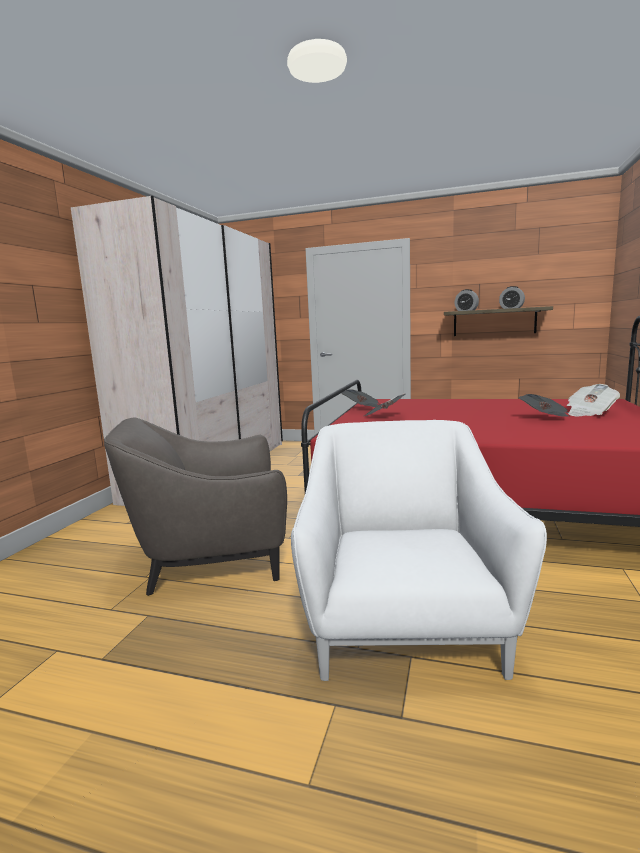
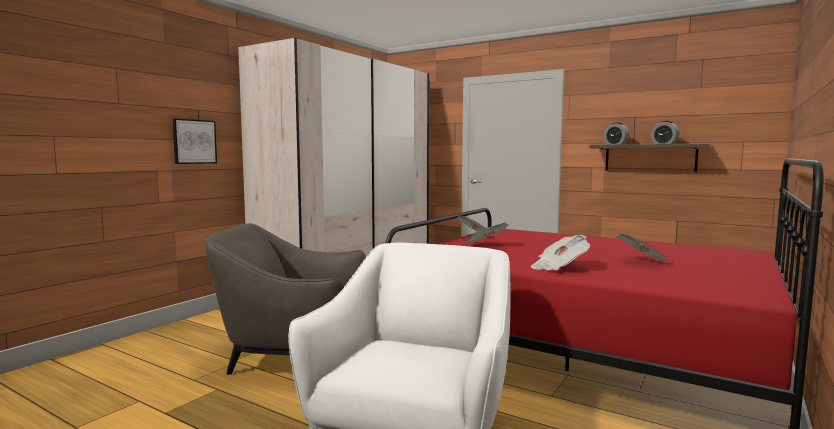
camera: 15 degrees right, 5 degrees down
(33, 325) = (194, 141): none -> picture
(589, 413) = (702, 261): newspaper -> newspaper (558, 267)

